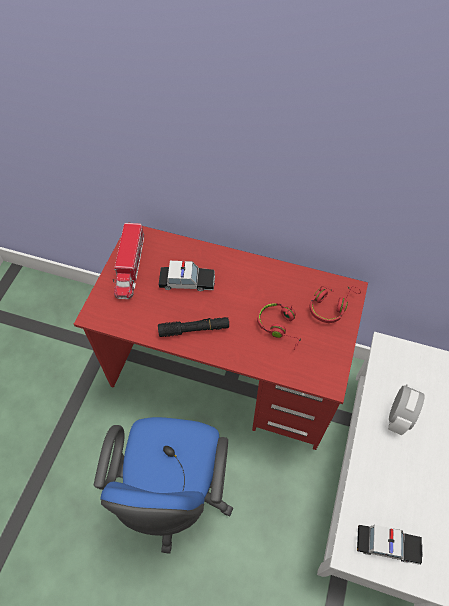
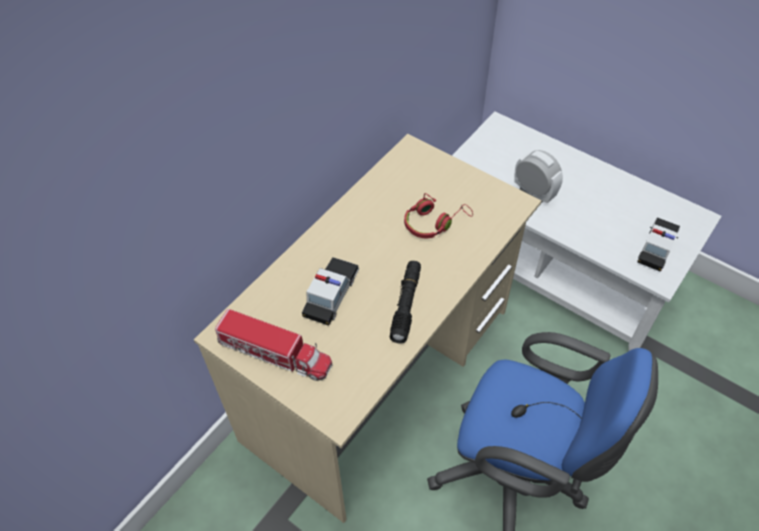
camera: 70 degrees left, 5 degrees down
(225, 374) = (380, 373): red desk -> beige desk
(331, 306) = (425, 171): red headphones -> none

